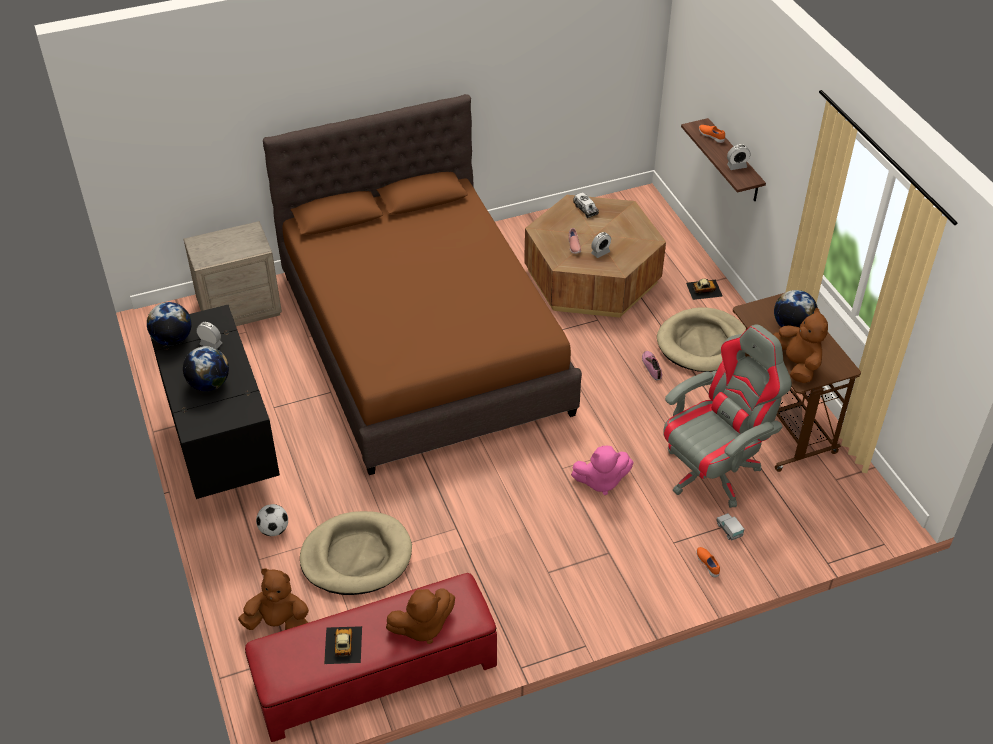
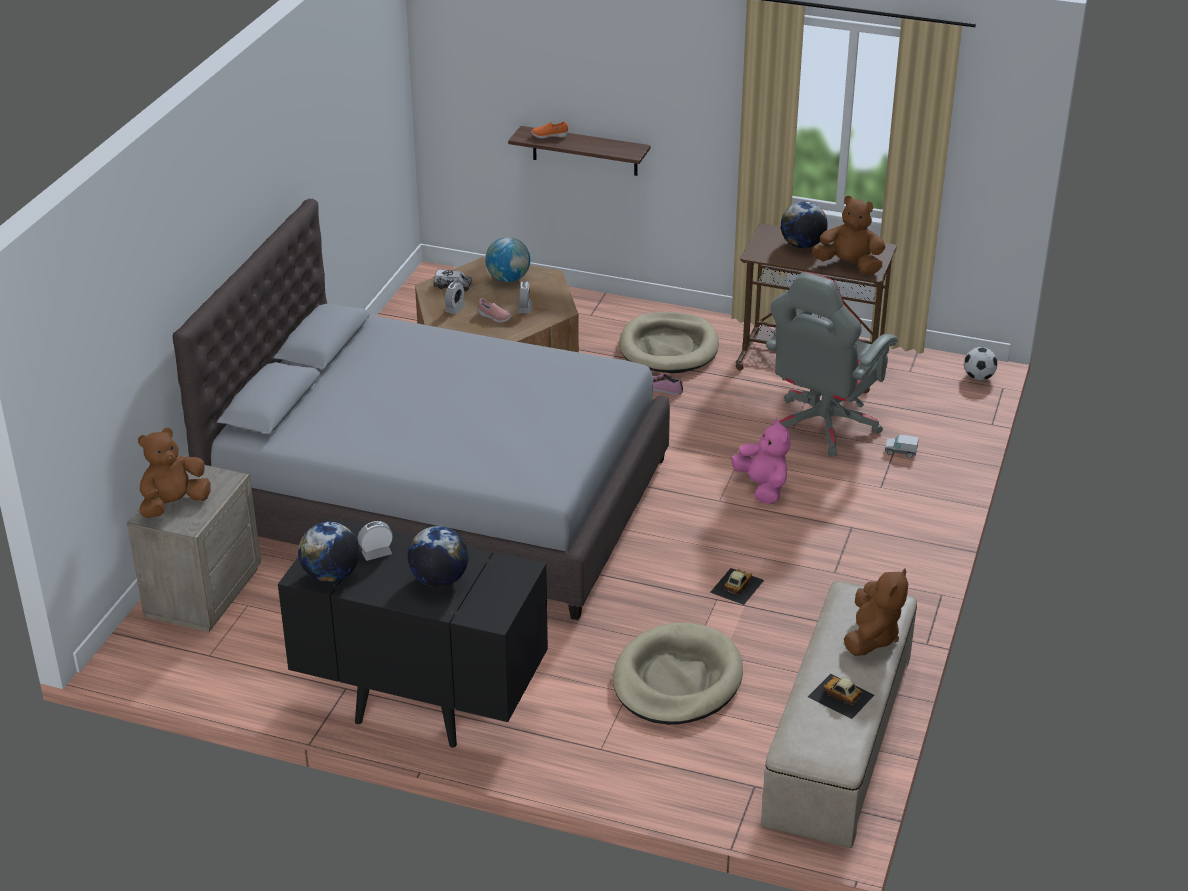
camera: 50 degrees left, 10 degrees down
(274, 530) = (572, 719): football -> football (978, 377)
(278, 623) = (704, 774): brown plush toy -> brown plush toy (174, 504)
(375, 674) = (839, 738): red bench -> beige bench
(423, 342) = (439, 497): brown bed -> grey bed
(601, 481) = (762, 487): pink plush toy -> pink plush toy turned 60 degrees counterclockwise
(624, 226) = (508, 279): none -> globe
(704, 289) = (603, 311): toy car -> toy car (736, 586)
(708, 564) = (925, 482): orange shoe -> none
(712, 471) = (824, 424): grey office chair -> grey office chair turned 150 degrees counterclockwise
(736, 166) = (608, 145): alarm clock -> alarm clock (455, 309)

